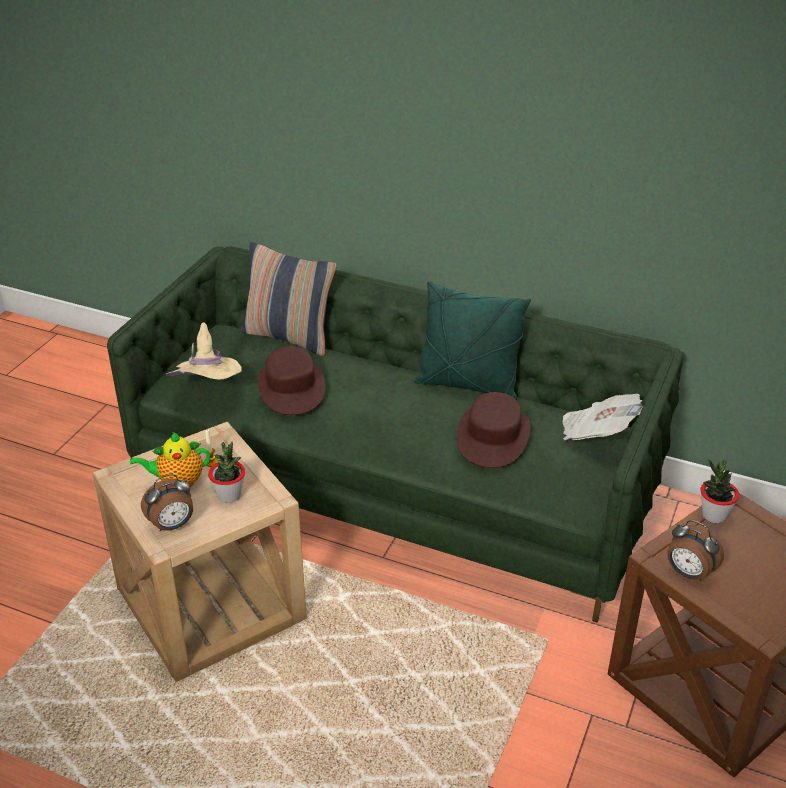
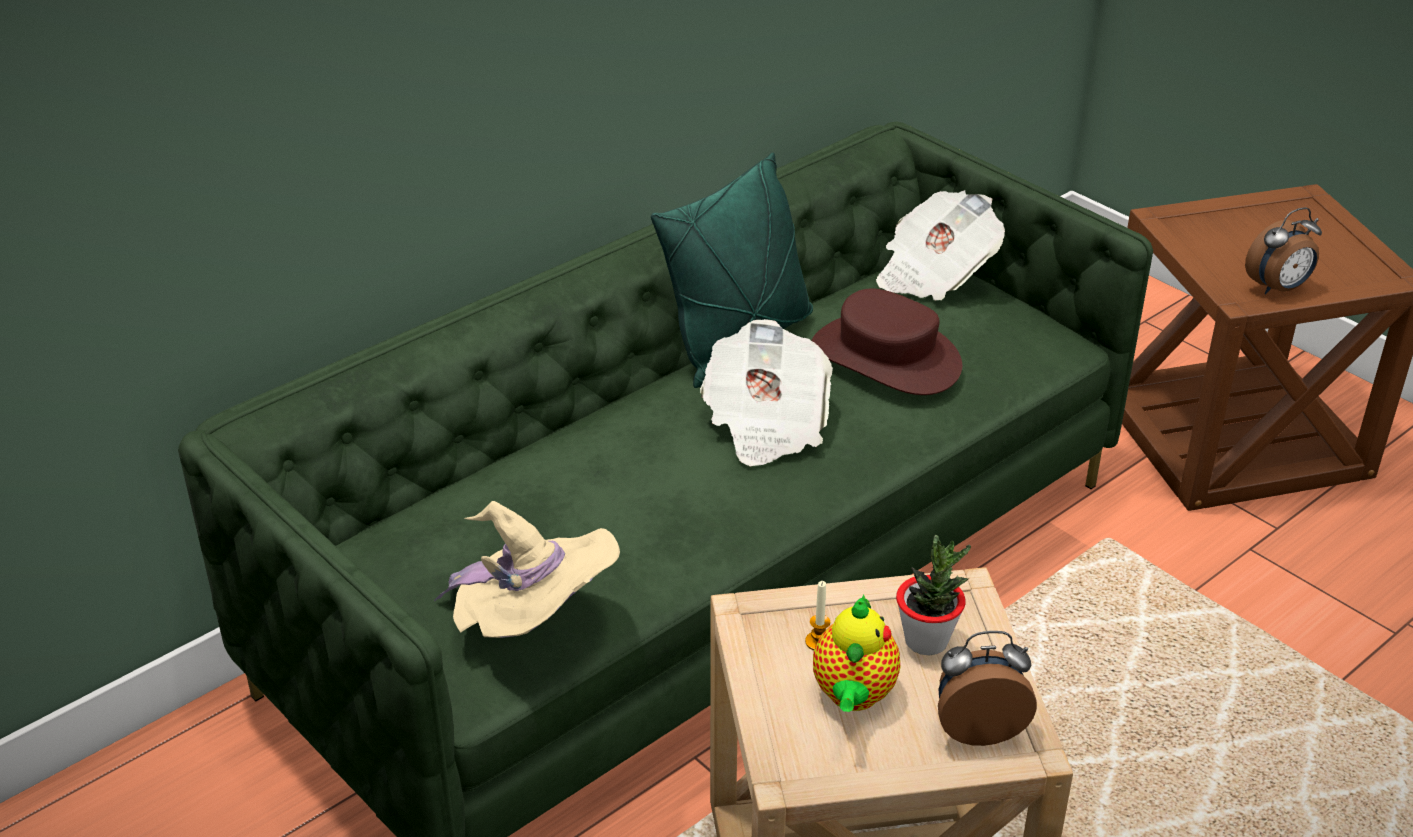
camera: 65 degrees left, 0 degrees up
(172, 525) = (978, 727): alarm clock -> alarm clock turned 90 degrees counterclockwise
(289, 337) = (443, 484): pillow -> none
(291, 388) = (610, 518): brown hat -> none
(400, 413) = (765, 424): none -> newspaper
(713, 515) = (1181, 237): potted plant -> none

